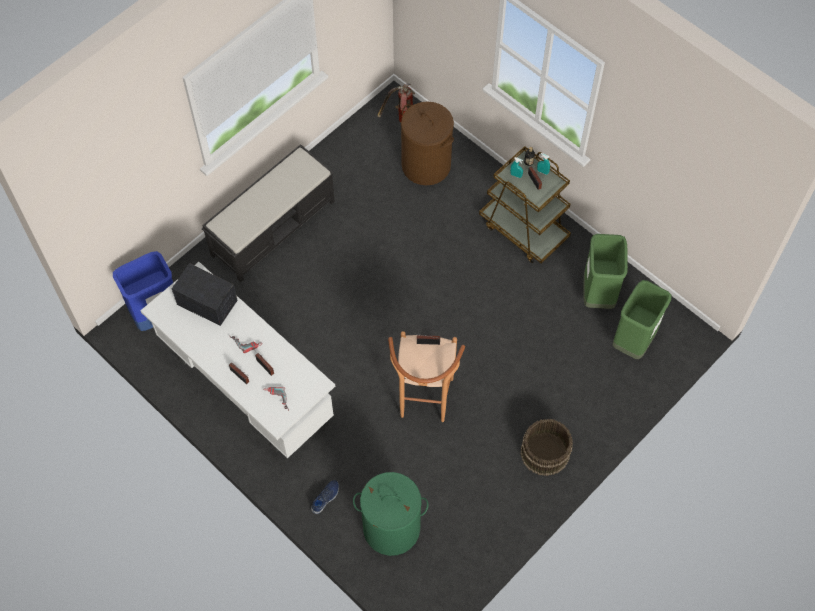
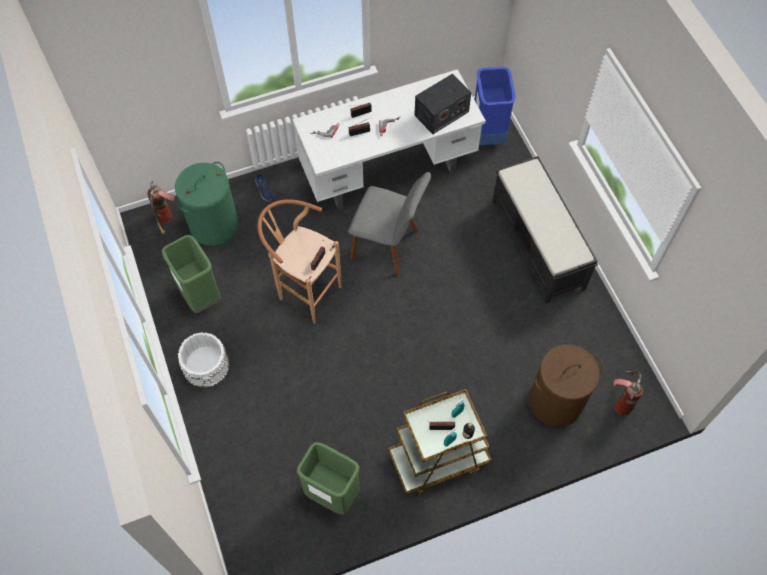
camera: 115 degrees right, 0 degrees up
(336, 352) = (388, 245): none -> grey chair
(410, 580) = (166, 221): none -> fire extinguisher
(544, 452) = (206, 365): brown bucket -> white bucket
(633, 341) = (265, 499): green trash can -> green trash can (200, 296)

